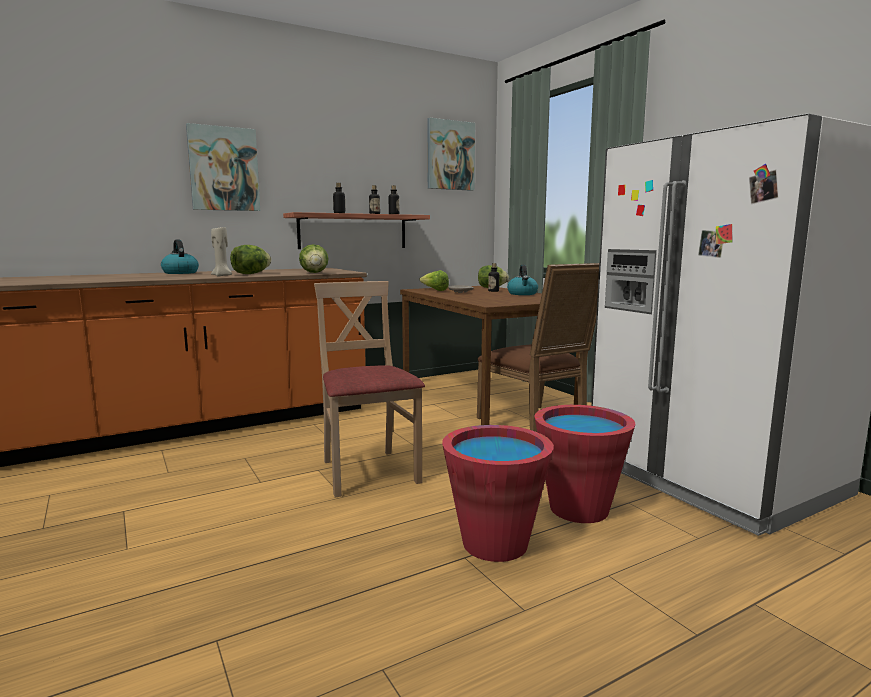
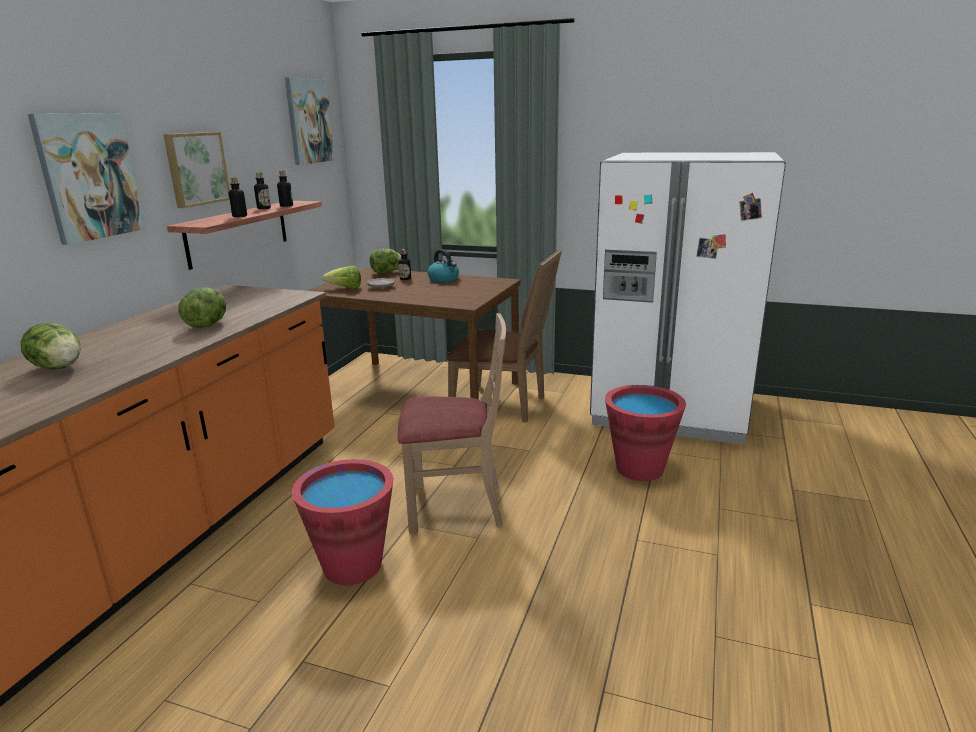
camera: 40 degrees left, 10 degrees up
(180, 273) = (86, 343): kettle -> none
(222, 276) = (194, 339): beige candle -> none
(314, 273) = (275, 305): lettuce -> lettuce (59, 368)
(319, 177) = (196, 169): none -> picture
(368, 472) = (456, 506): beige chair -> beige chair turned 150 degrees clockwise
(495, 543) = (636, 520): red bucket -> red bucket (352, 566)

